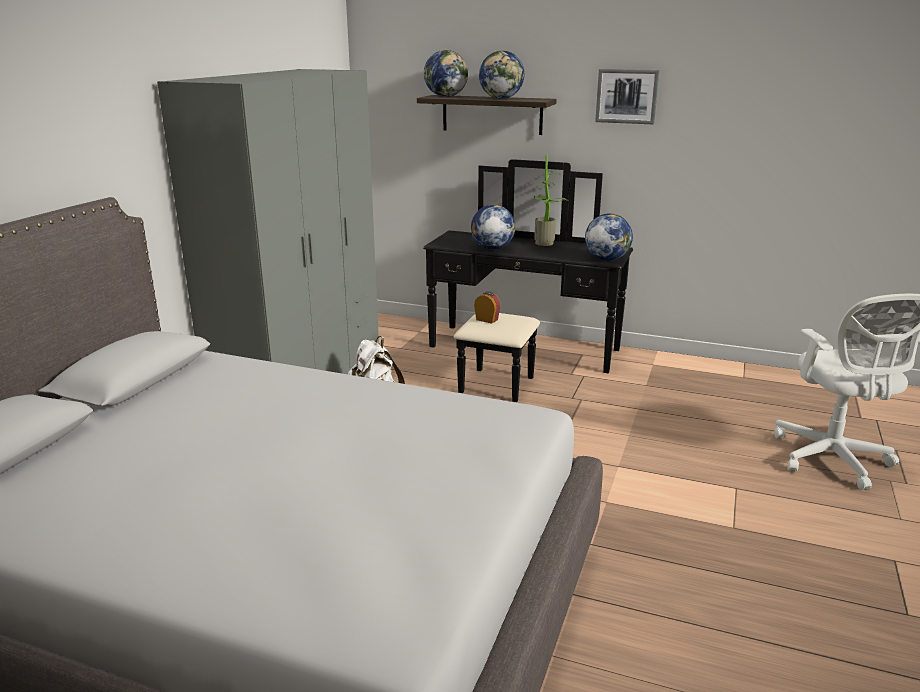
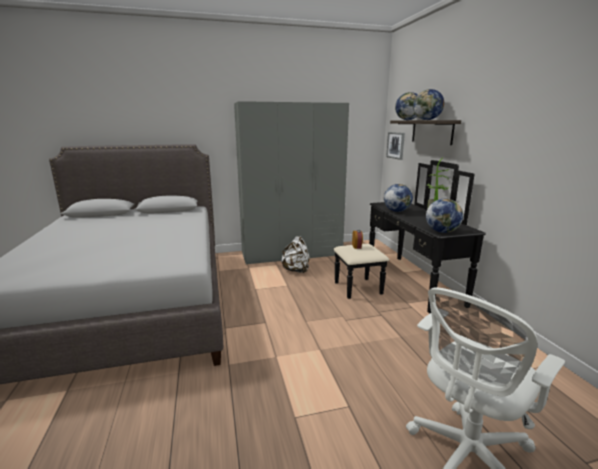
camera: 55 degrees right, 5 degrees down
(626, 96) = (499, 116): picture -> picture (396, 145)

